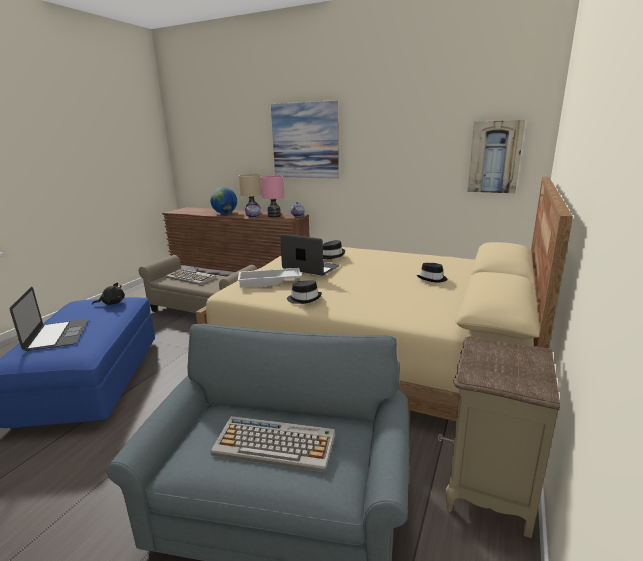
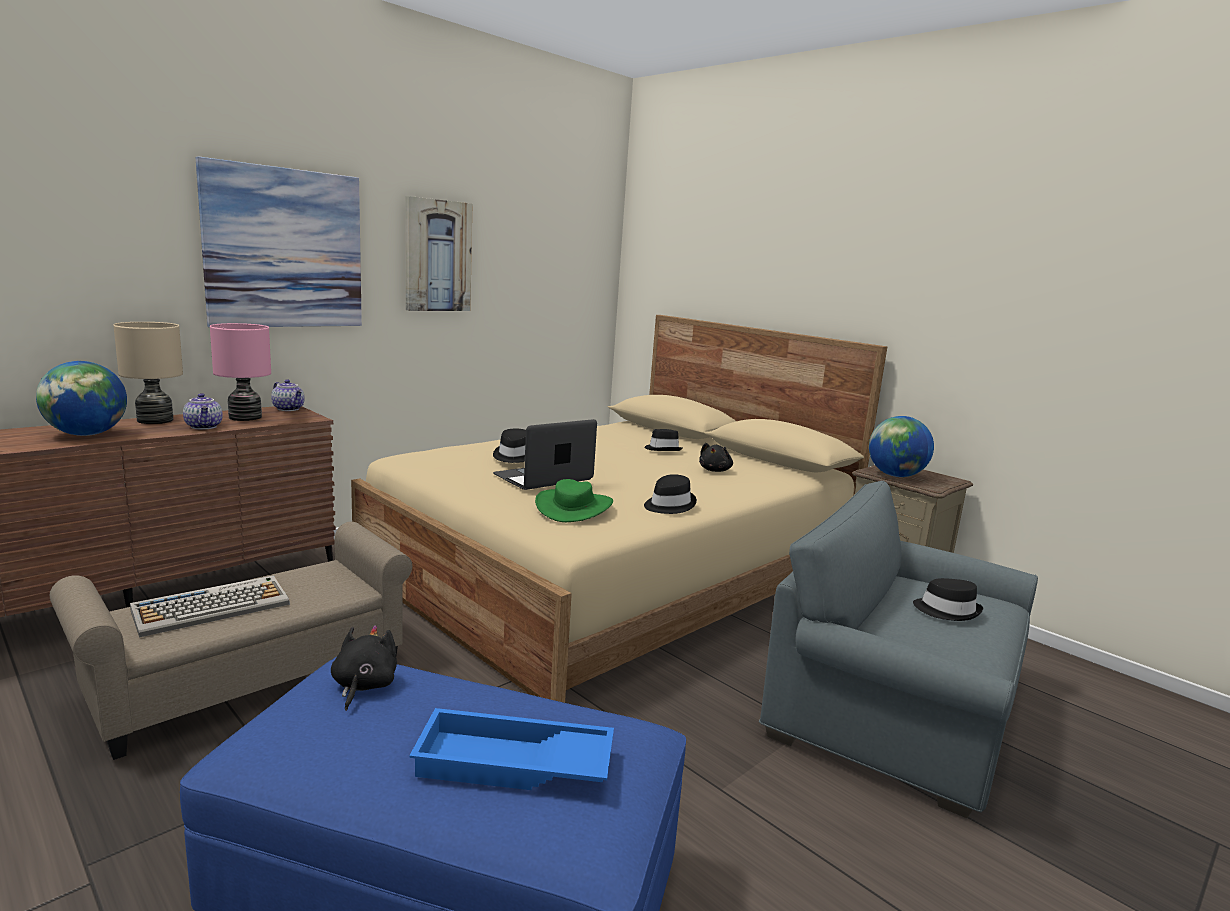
camera: 70 degrees left, 5 degrees down
(57, 335) = (512, 765): laptop -> blue tray
(269, 282) = (574, 507): white tray -> green hat
(276, 444) = (947, 610): keyboard -> black hat
(409, 299) = (715, 470): none -> black plush toy
(485, 355) = (895, 476): none -> globe
(495, 157) = (570, 290): picture -> picture (437, 256)

